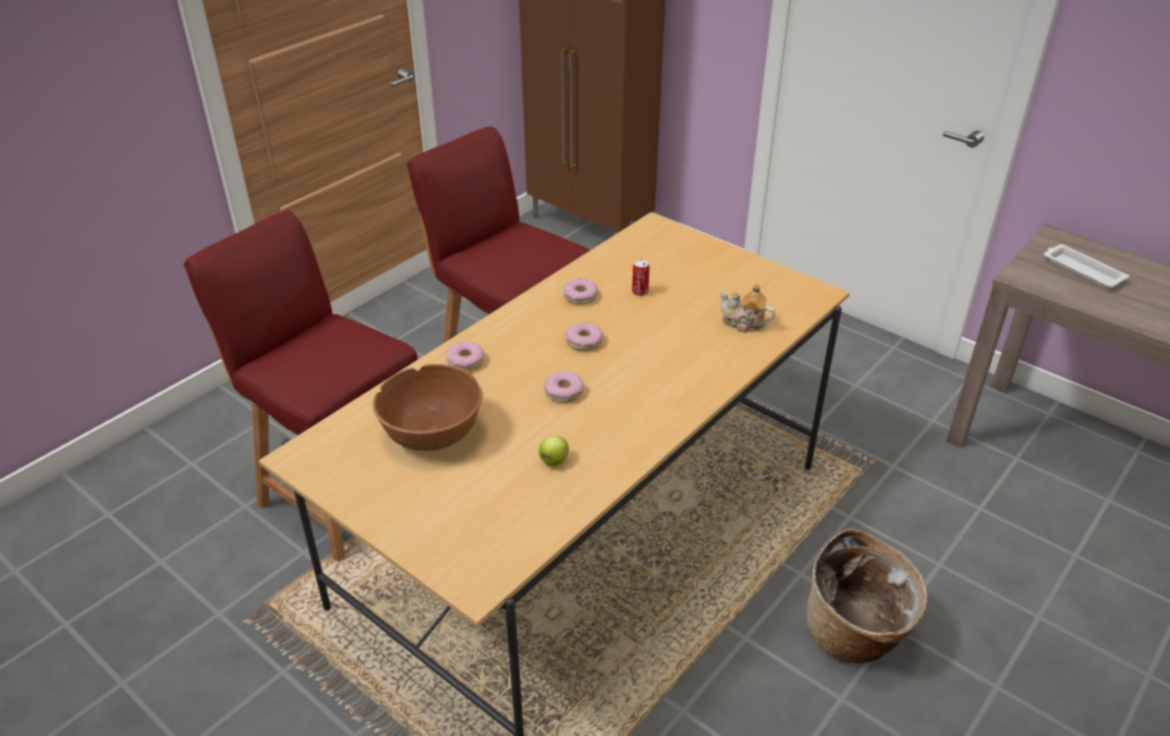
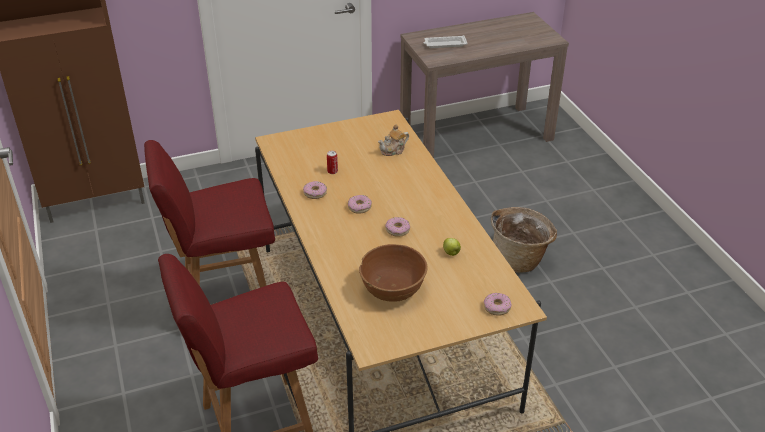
camera: 60 degrees left, 0 degrees up
(465, 361) = (337, 256): donut -> donut (497, 307)

